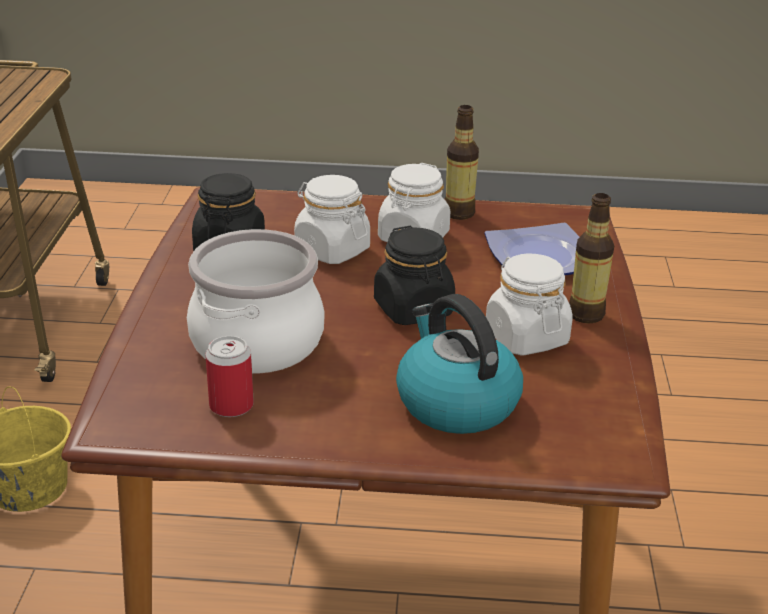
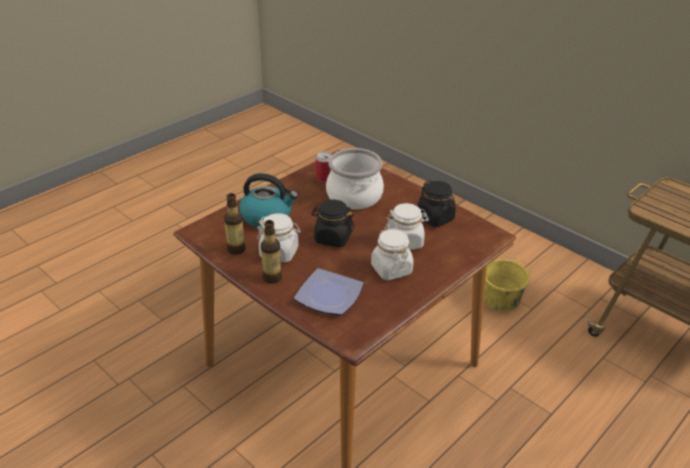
camera: 130 degrees right, 5 degrees up
(459, 213) = (401, 298): bottle -> bottle (236, 249)

